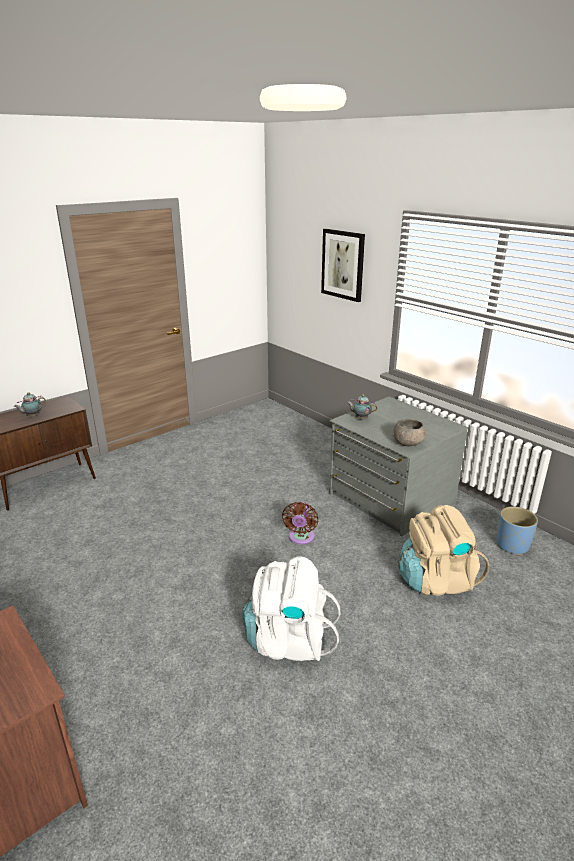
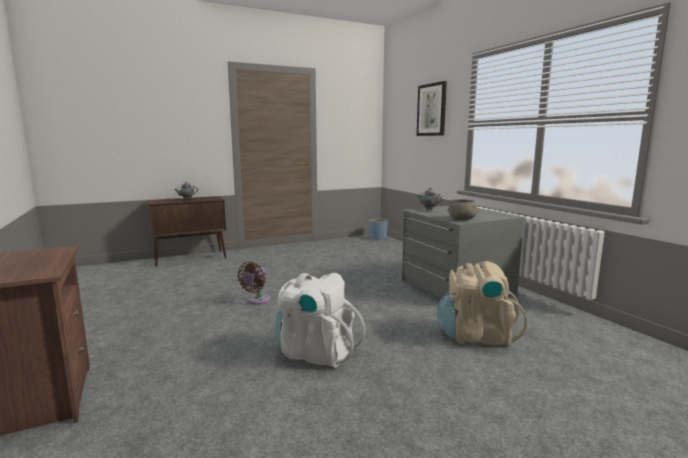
camera: 15 degrees right, 15 degrees down
(301, 538) = (363, 299): brown fan -> brown fan (256, 301)
(512, 545) = (566, 324): blue planter -> blue planter (378, 238)

